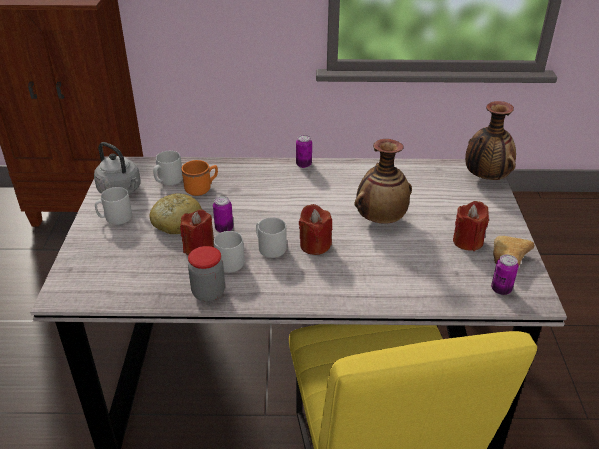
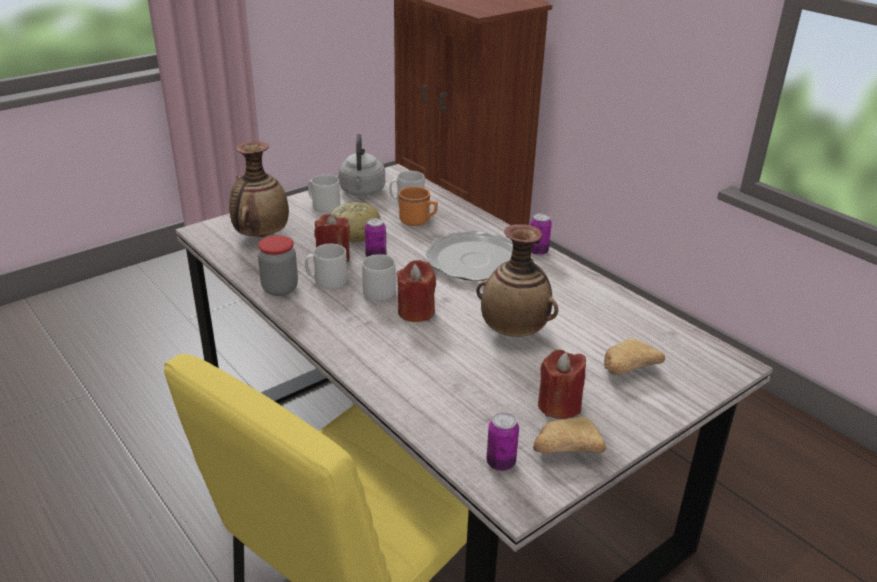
camera: 50 degrees right, 5 degrees down
(283, 192) = (475, 260): none -> plate
(456, 201) = (626, 369): none -> bread
(485, 177) = (712, 372): vase -> vase (261, 235)

